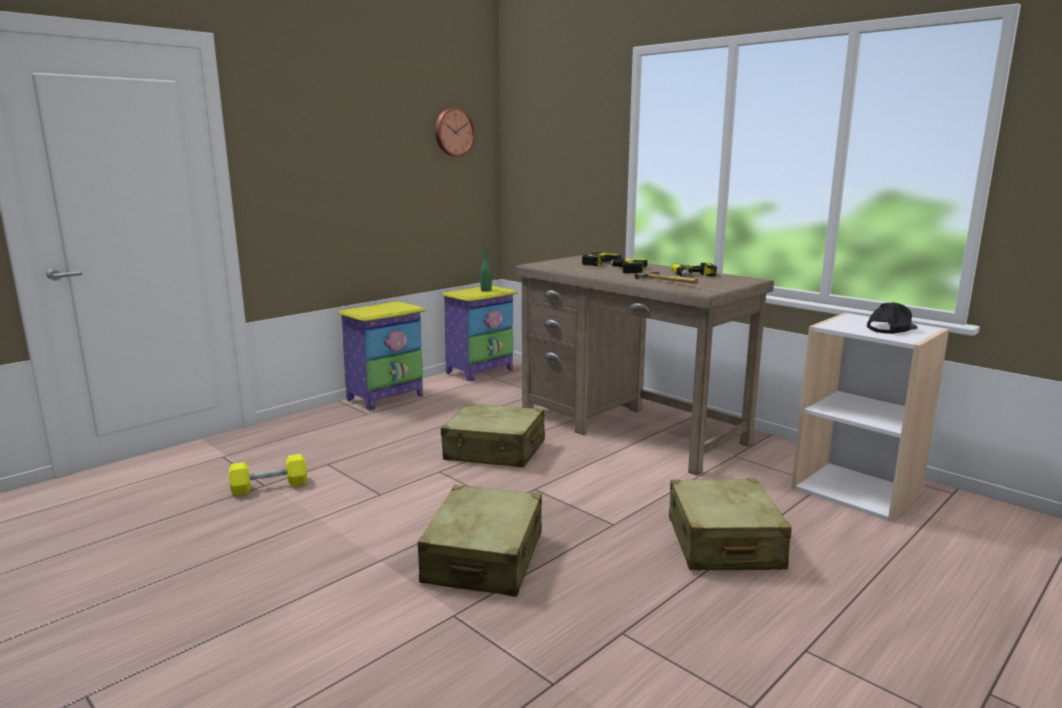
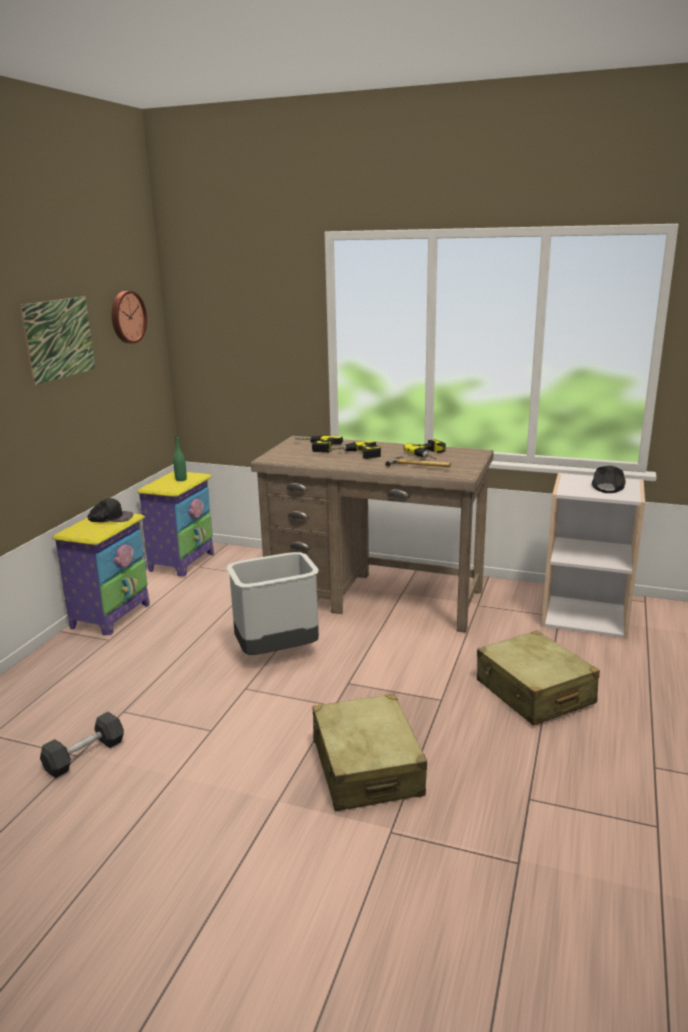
camera: 25 degrees left, 5 degrees up
(269, 486) = (85, 755): yellow dumbbell -> grey dumbbell
(373, 138) = (59, 339): none -> picture
(396, 306) = (111, 517): none -> black cap
(495, 451) = (277, 651): beige suitcase -> grey trash can

